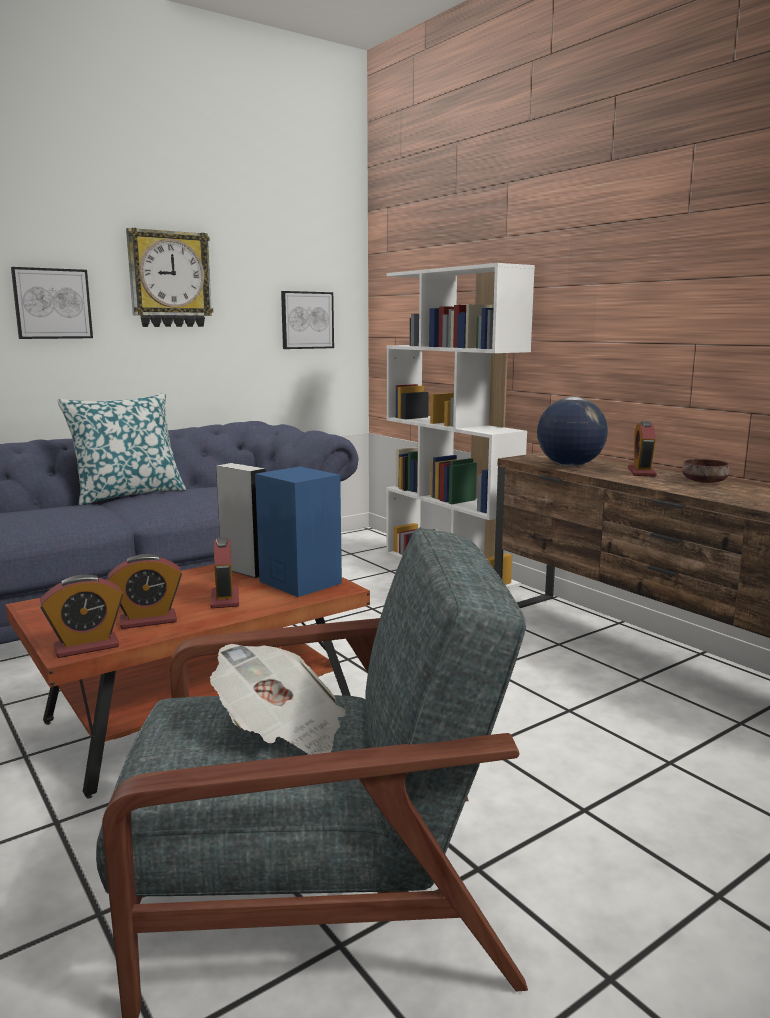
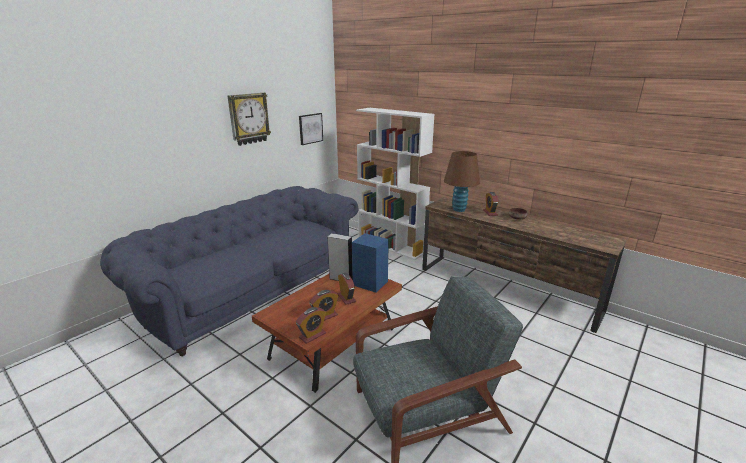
camera: 15 degrees left, 10 degrees up
(52, 303) = (196, 140): picture -> none
(128, 495) = (252, 237): pillow -> none
(282, 730) = (418, 363): newspaper -> none
(570, 465) = (459, 209): globe -> brown table lamp

